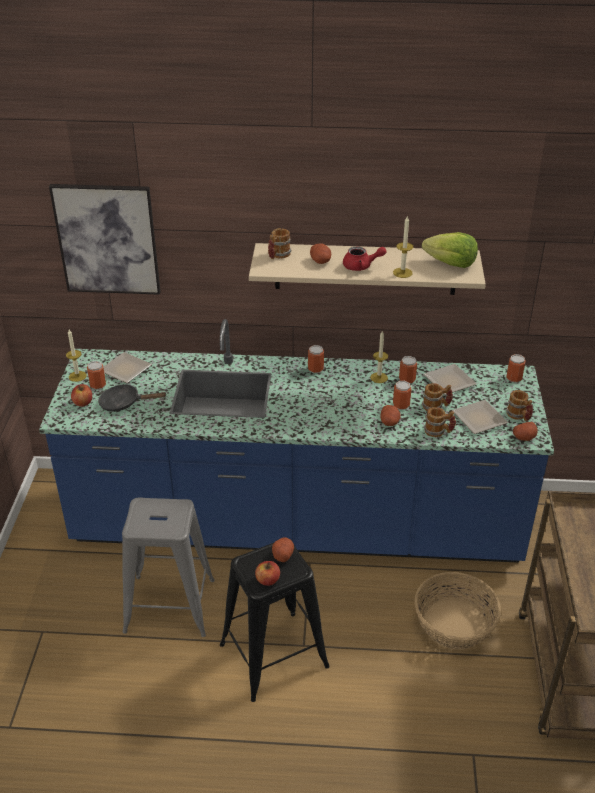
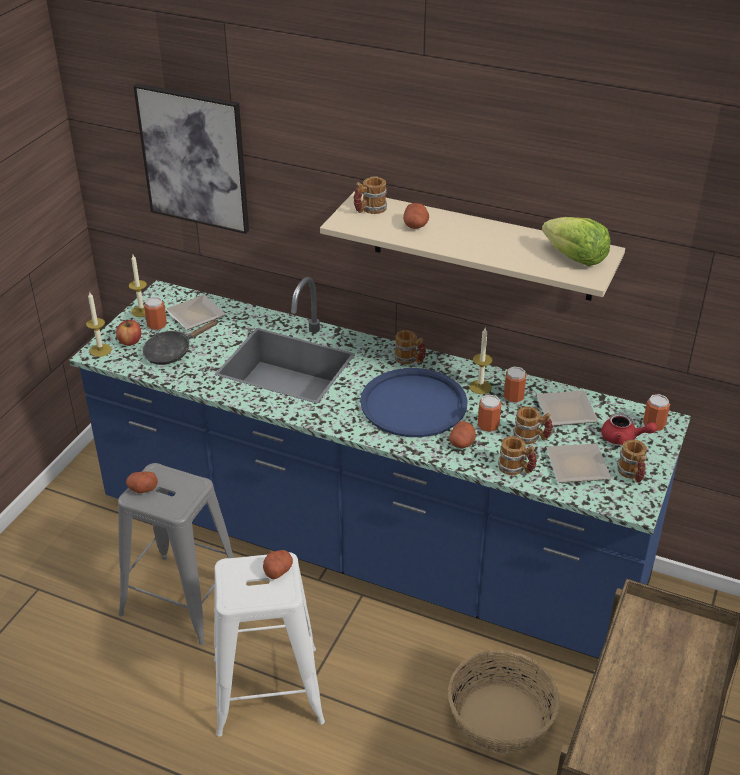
camera: 20 degrees right, 0 degrees up
(124, 403) = (172, 352): black frying pan -> black frying pan turned 60 degrees counterclockwise
(268, 580) = (244, 595): apple -> none
(273, 656) = (266, 690): black stool -> white stool
(315, 369) = (410, 360): can -> mug
(338, 401) = (413, 404): none -> blue tray
(361, 266) = (460, 240): red teapot -> red teapot (623, 438)
(402, 273) = (506, 257): candle -> candle (100, 350)
(524, 437) = (622, 503): potato -> potato (142, 489)

